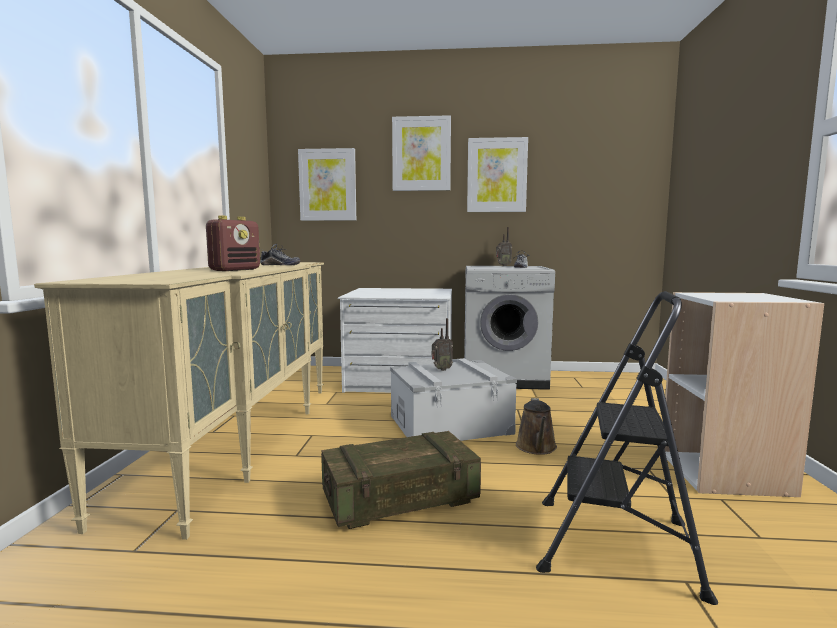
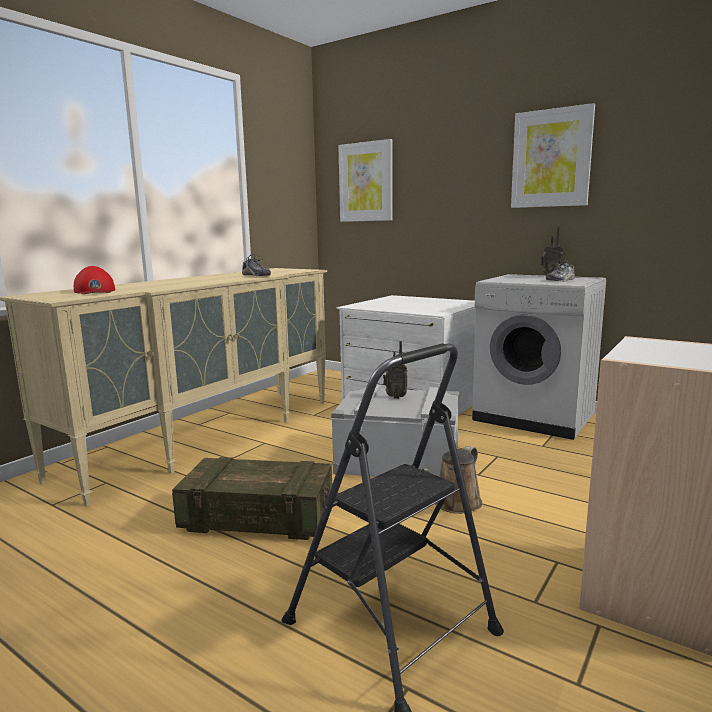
camera: 30 degrees right, 5 degrees up
(162, 276) = (95, 291): none -> red cap
(235, 270) = (186, 283): radio -> none
(421, 154) = (461, 139): picture -> none

